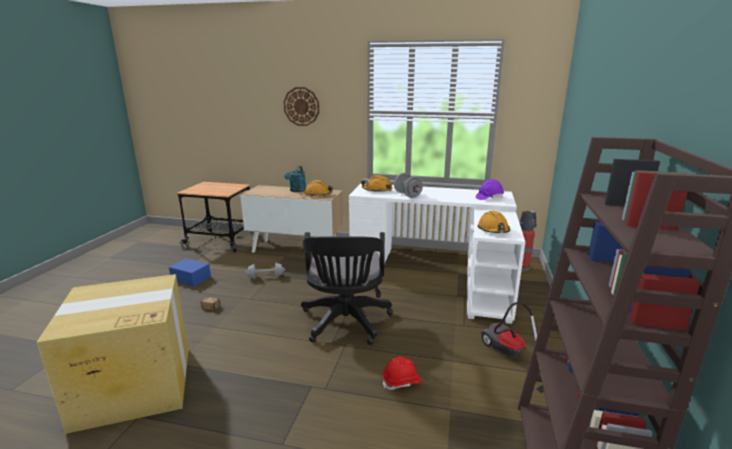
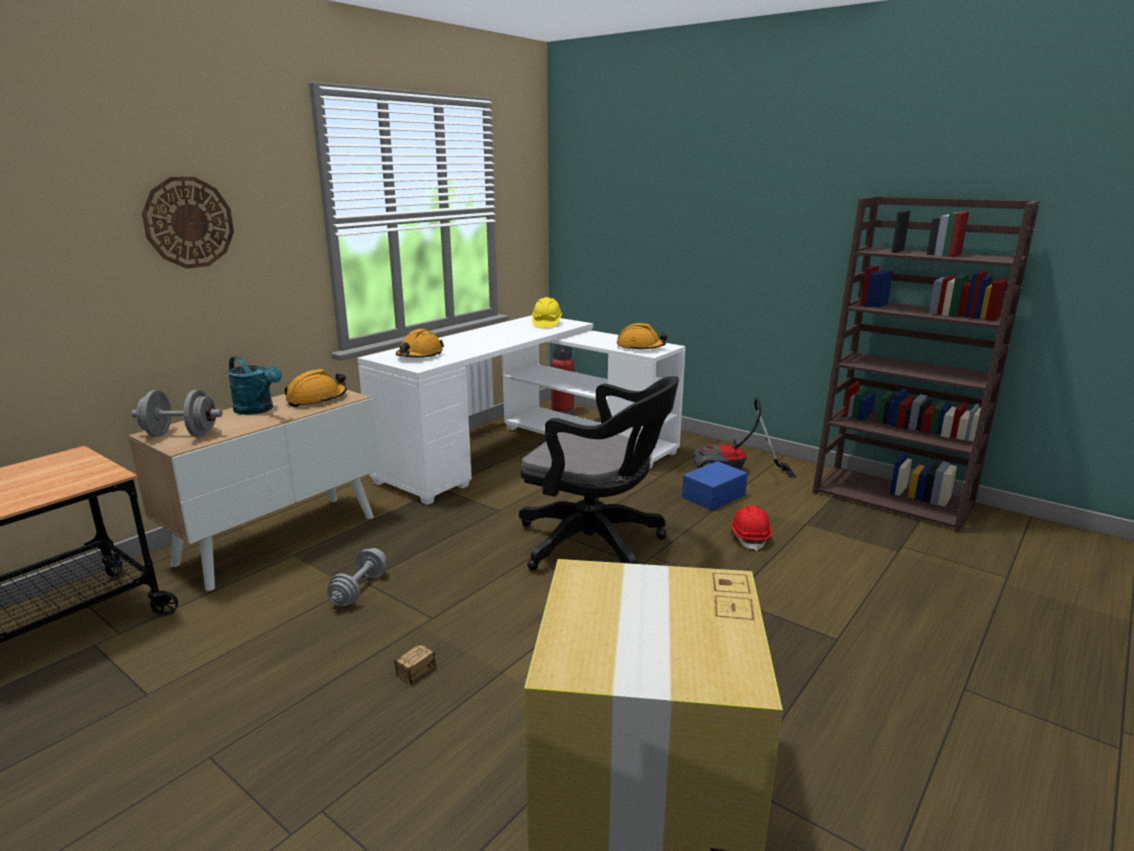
camera: 65 degrees left, 0 degrees up
(191, 278) = (232, 691): blue storage box -> blue storage box (712, 495)
(407, 195) = (474, 348): grey dumbbell -> grey dumbbell (181, 435)
(489, 197) = (546, 324): purple hard hat -> yellow hard hat

